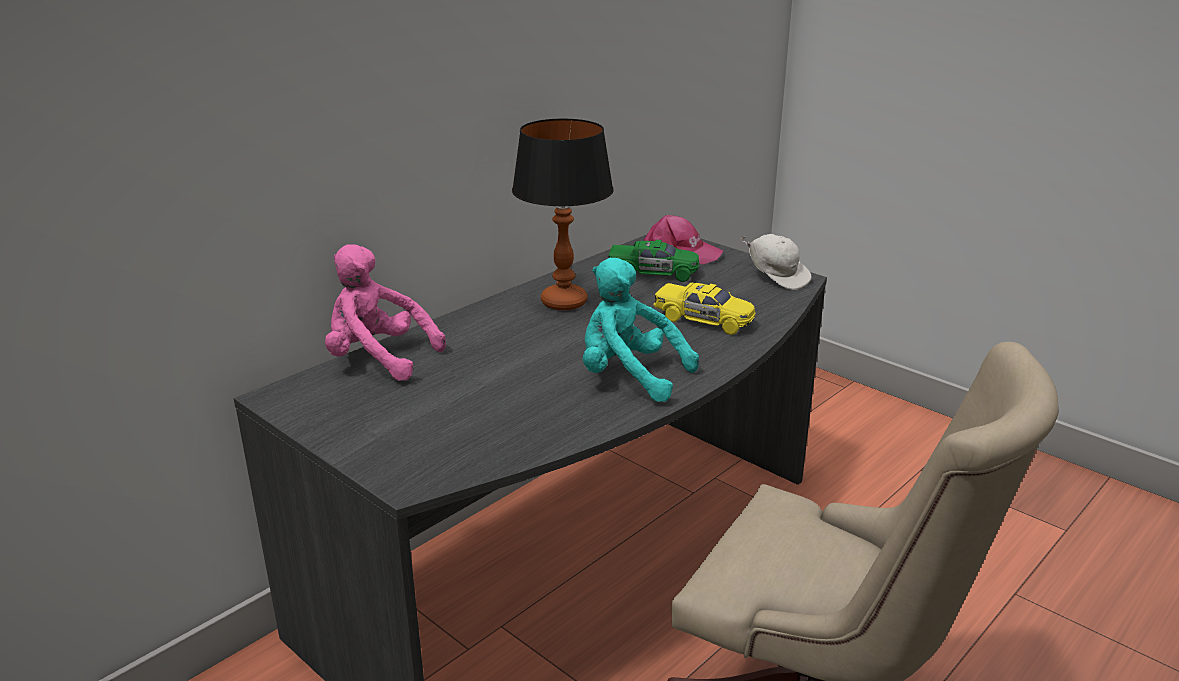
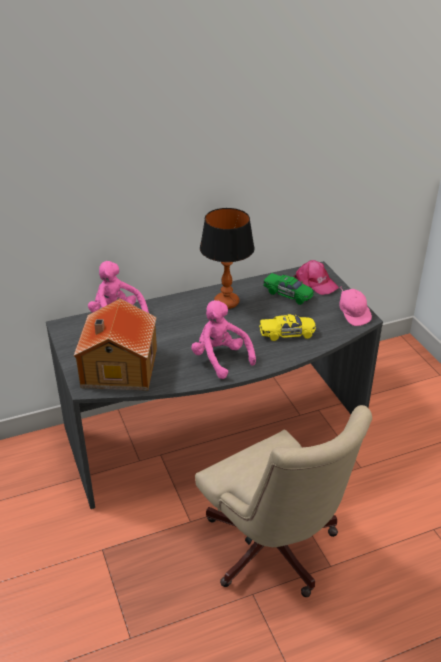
camera: 25 degrees right, 10 degrees up
(450, 435) = (118, 368): none -> toy house
(629, 376) = (220, 358): turquoise plush toy -> pink plush toy
(704, 320) = (287, 334): yellow toy car -> yellow toy car turned 60 degrees counterclockwise
(777, 277) = (353, 314): white cap -> pink cap

